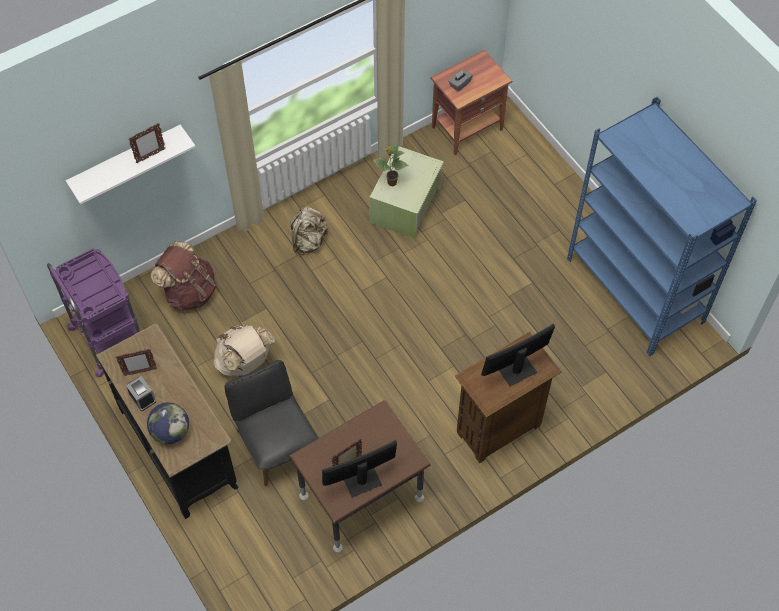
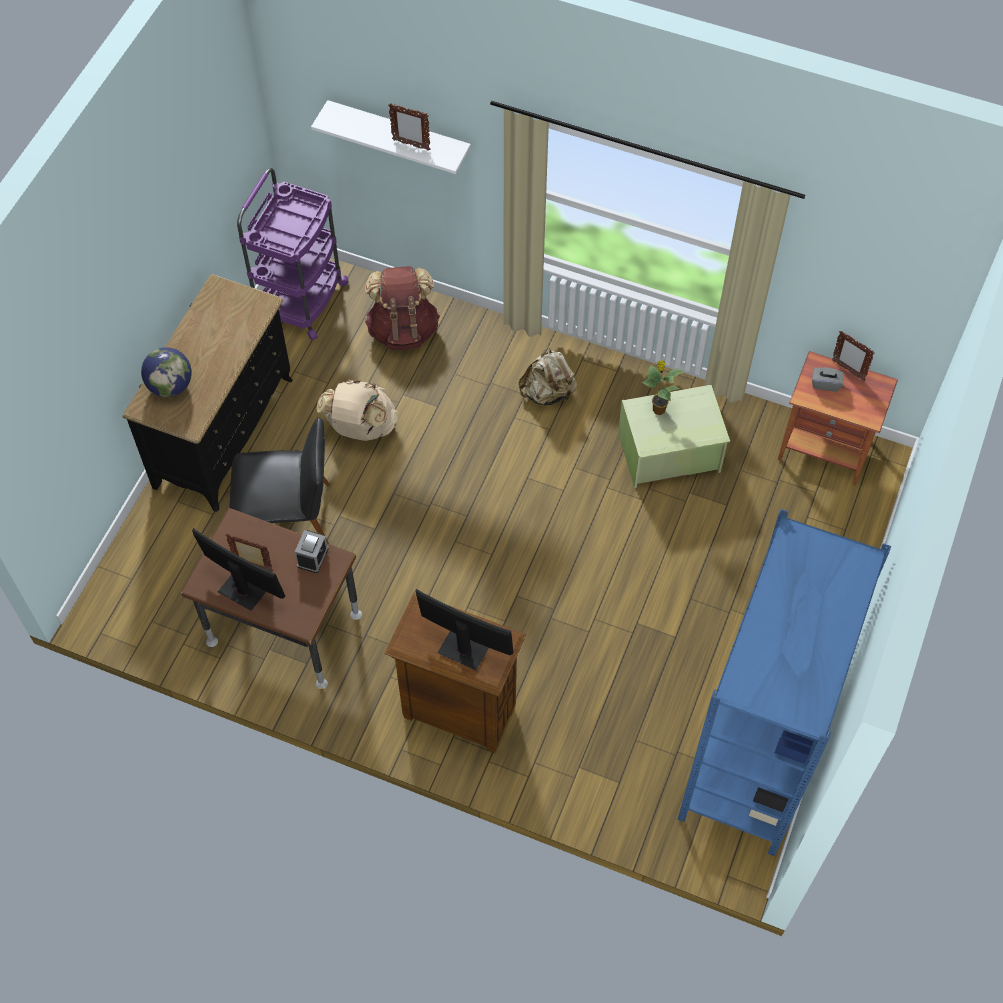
camera: 55 degrees right, 0 degrees up
(140, 372) = (218, 319): picture frame -> picture frame (847, 370)
(142, 397) = (191, 339): alarm clock -> alarm clock (313, 557)
(277, 445) = (287, 515): black chair -> black chair turned 60 degrees clockwise

